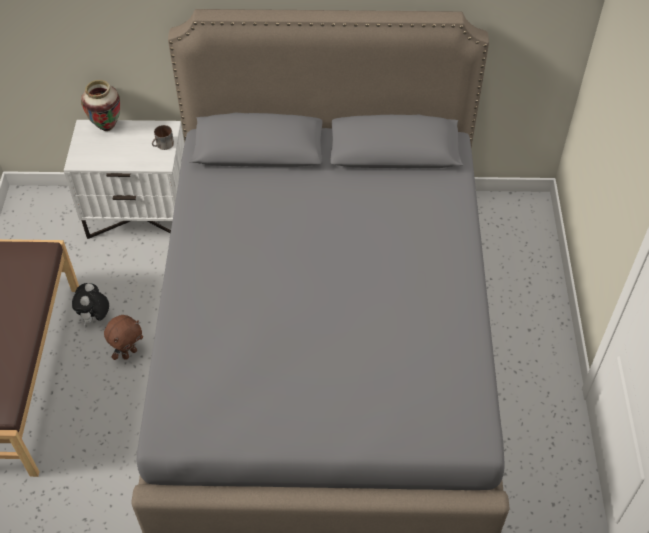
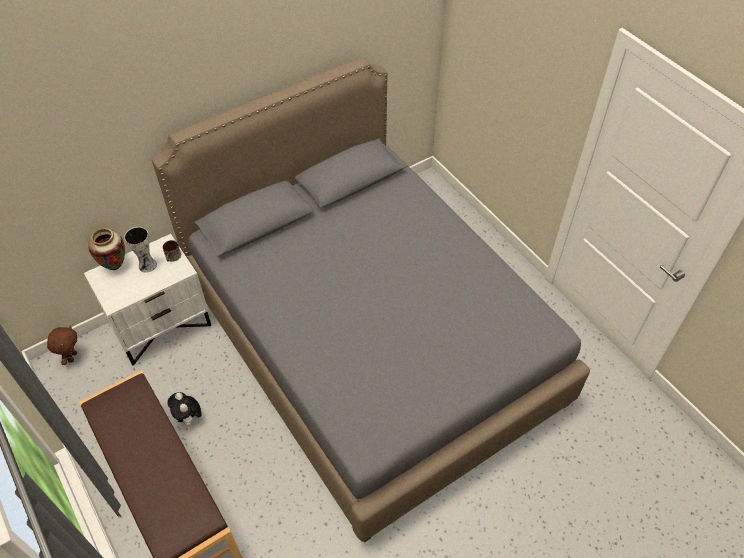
camera: 35 degrees left, 0 degrees up
(129, 353) = (237, 428): brown plush toy -> brown plush toy (72, 357)
(135, 141) = (148, 265): none -> vase

